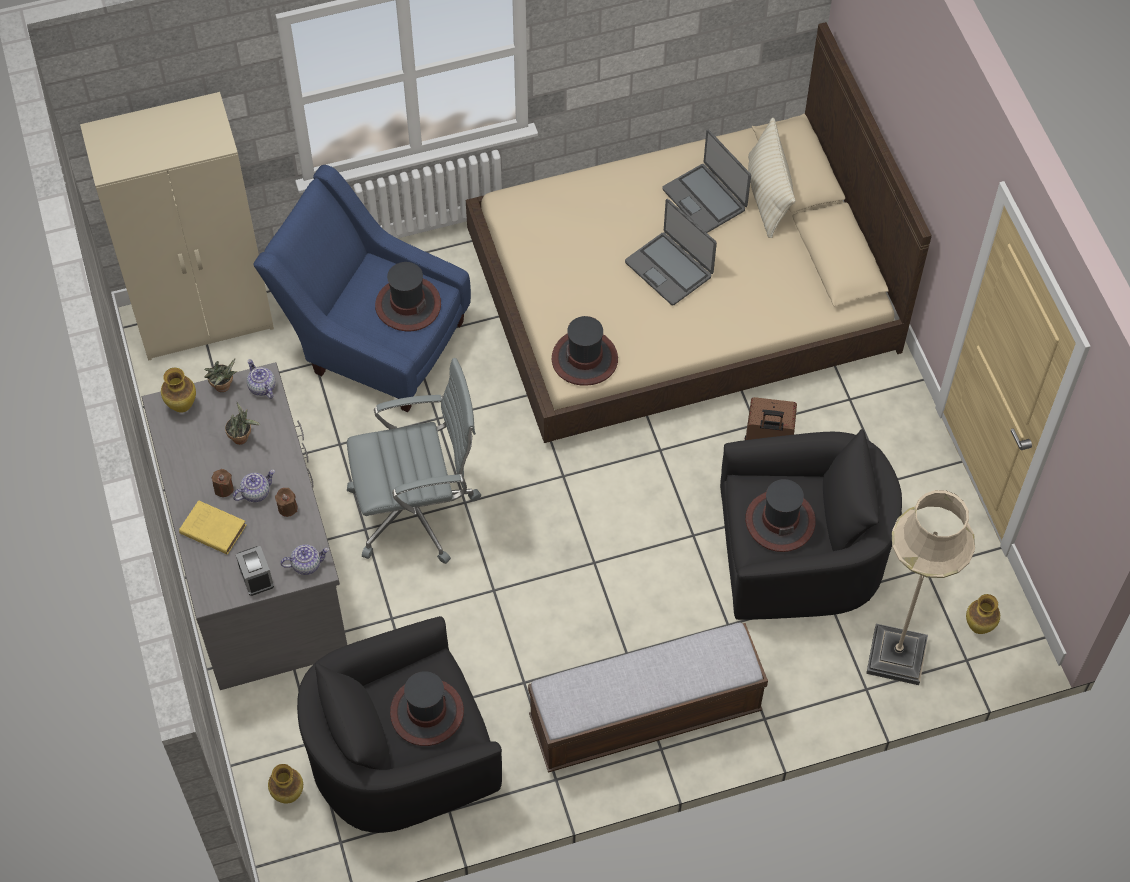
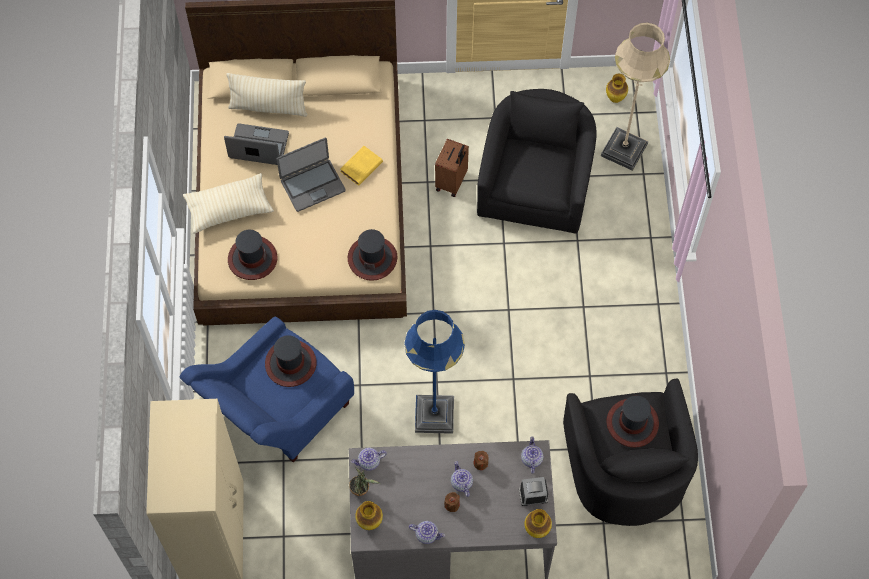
camera: 75 degrees left, 5 degrees up
(179, 470) = (427, 534): none -> teapot
(211, 529) = (484, 519): yellow book -> yellow book (360, 168)
(243, 438) = (410, 483): potted plant -> none
(289, 795) = (640, 547): vase -> vase (537, 530)
(417, 510) = (434, 415): grey office chair -> blue floor lamp
(605, 192) = (229, 209): none -> beige pillow
(644, 715) = (632, 307): bench -> none
(705, 199) = (258, 146): laptop -> laptop turned 150 degrees counterclockwise
(779, 521) = (540, 172): hat -> hat (252, 258)

